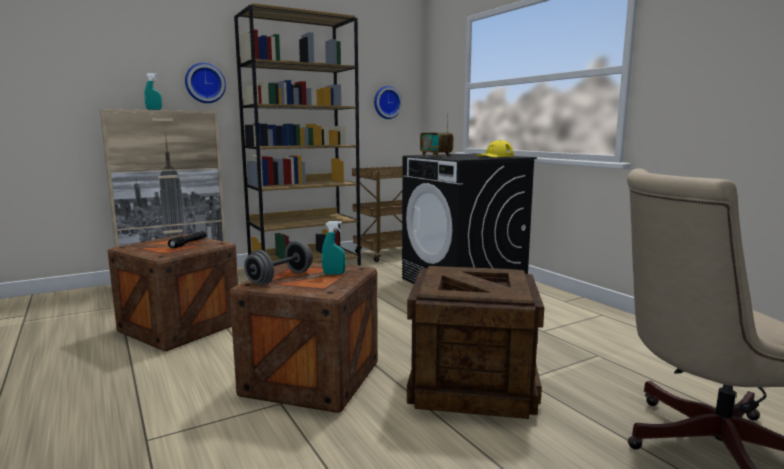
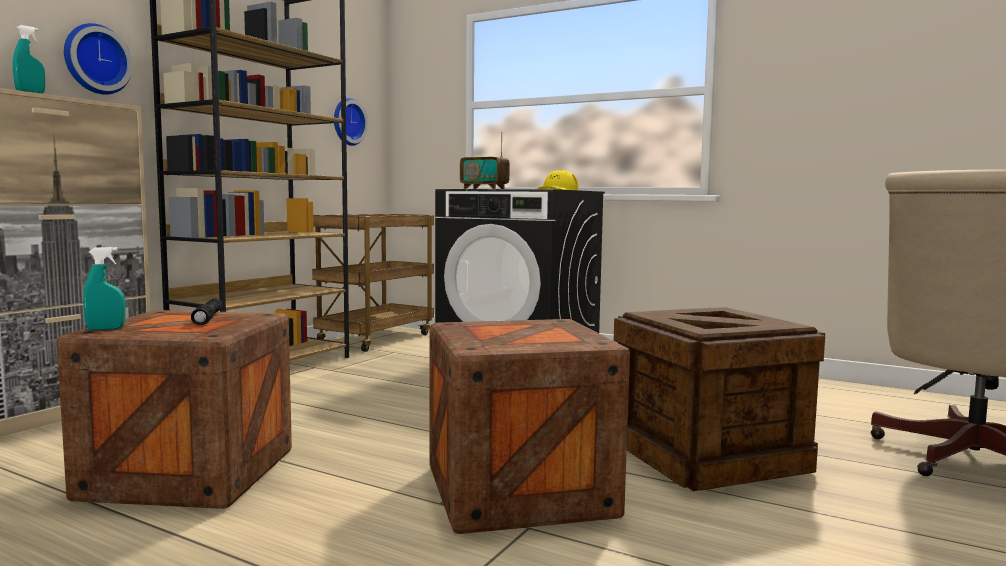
camera: 30 degrees left, 5 degrees down
(280, 278) = (493, 338): grey dumbbell -> none
(334, 273) = (546, 327): turquoise spray bottle -> turquoise spray bottle (106, 329)

